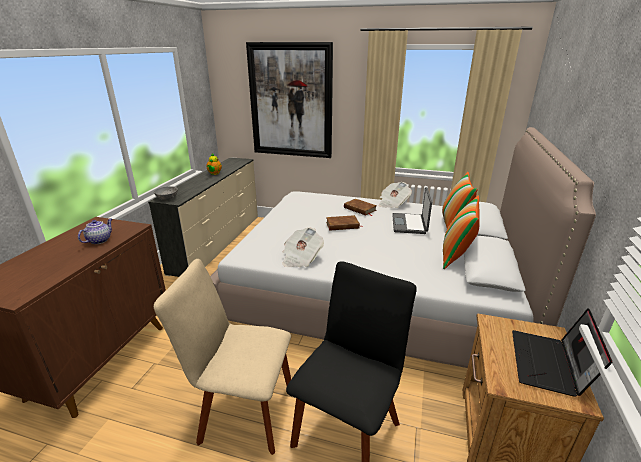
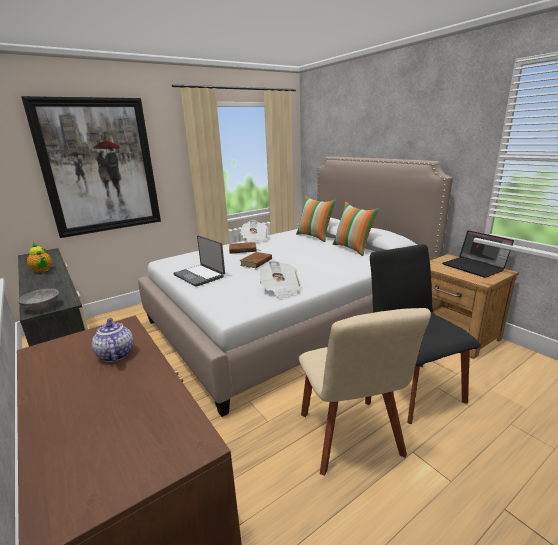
camera: 50 degrees left, 5 degrees down
(242, 411) = (351, 438): beige chair -> beige chair turned 60 degrees counterclockwise
(410, 224) = (294, 245): laptop -> laptop (200, 275)

